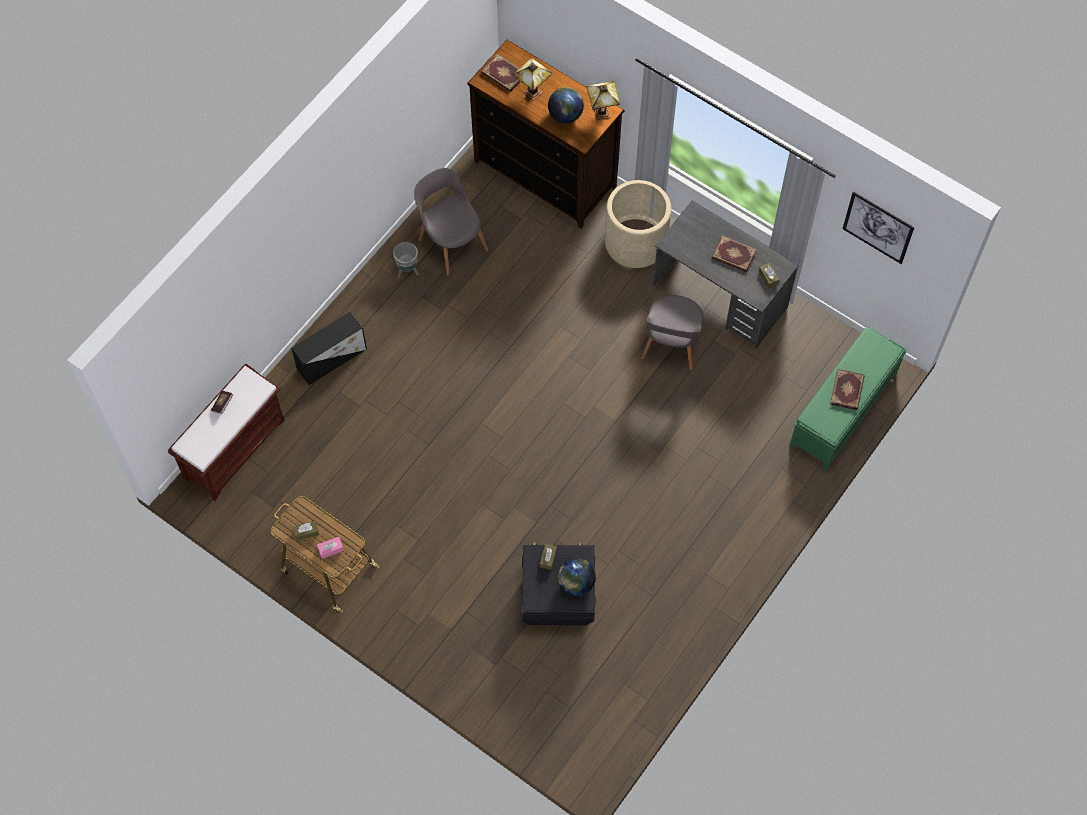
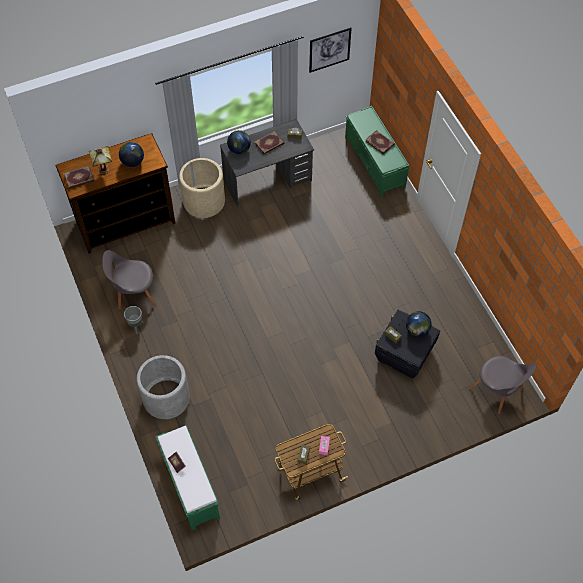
camera: 60 degrees left, 5 degrees down
(235, 448) = (190, 487): brown bench -> green bench
(332, 358) = (166, 398): black storage box -> grey planter
(603, 114) = (146, 144): table lamp -> none
(671, 345) = (281, 218): grey chair -> grey chair (497, 391)
(700, 226) = (239, 149): none -> globe

